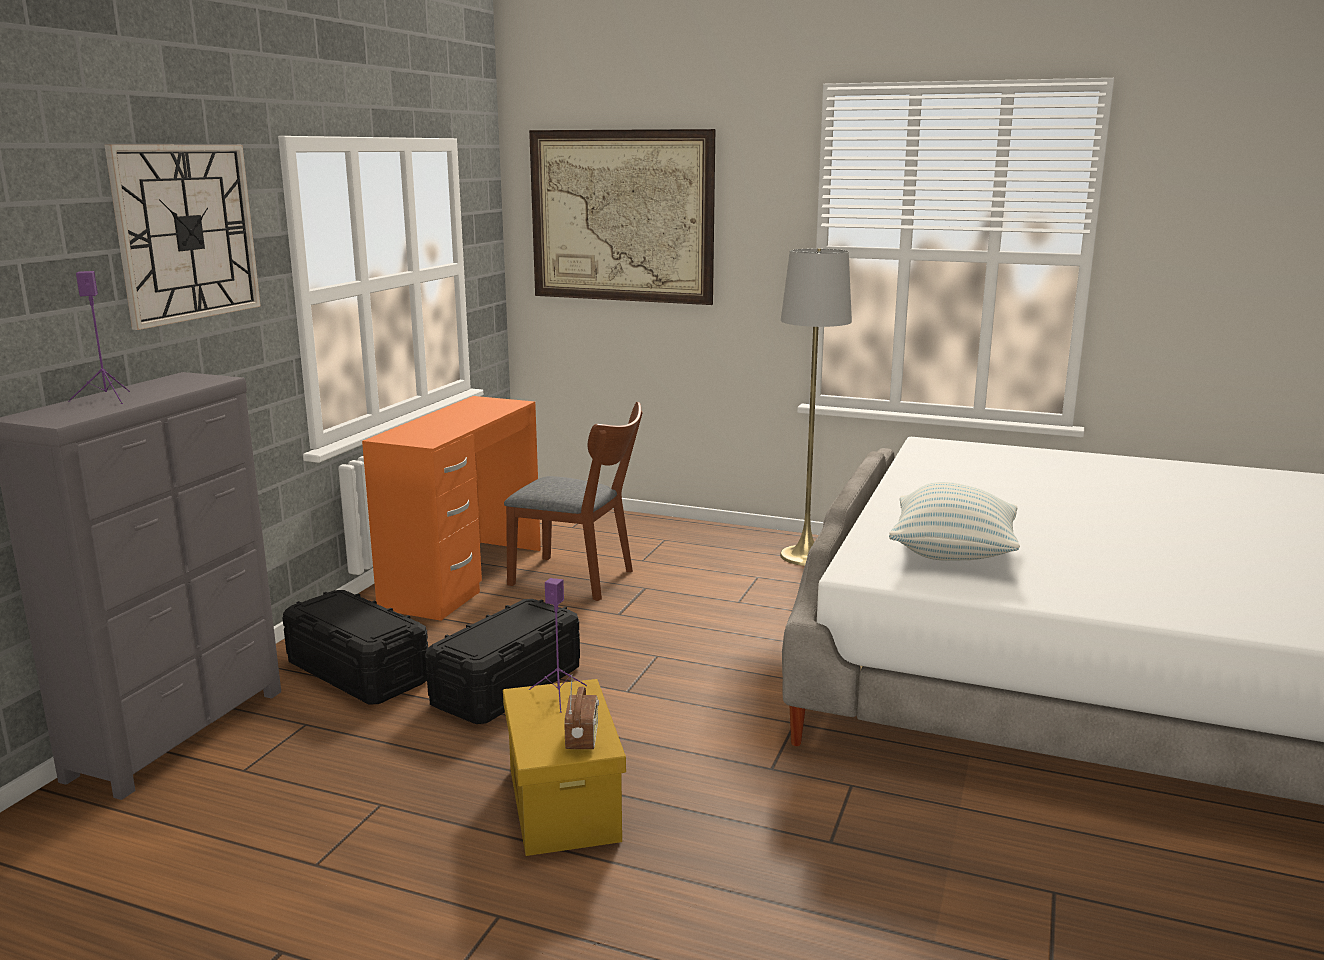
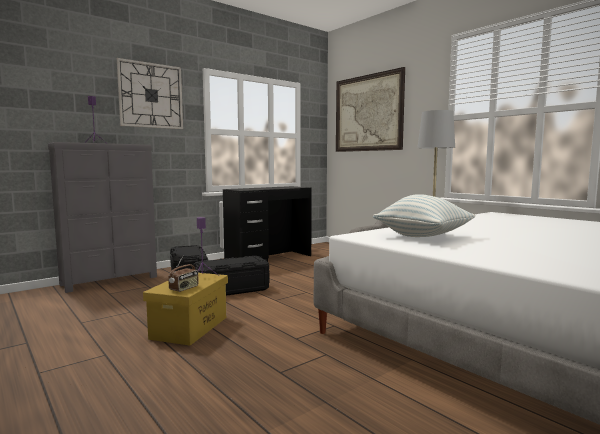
camera: 30 degrees right, 10 degrees down
(463, 577) = (269, 259): orange desk -> black desk
(580, 579) = (313, 265): brown chair -> none

